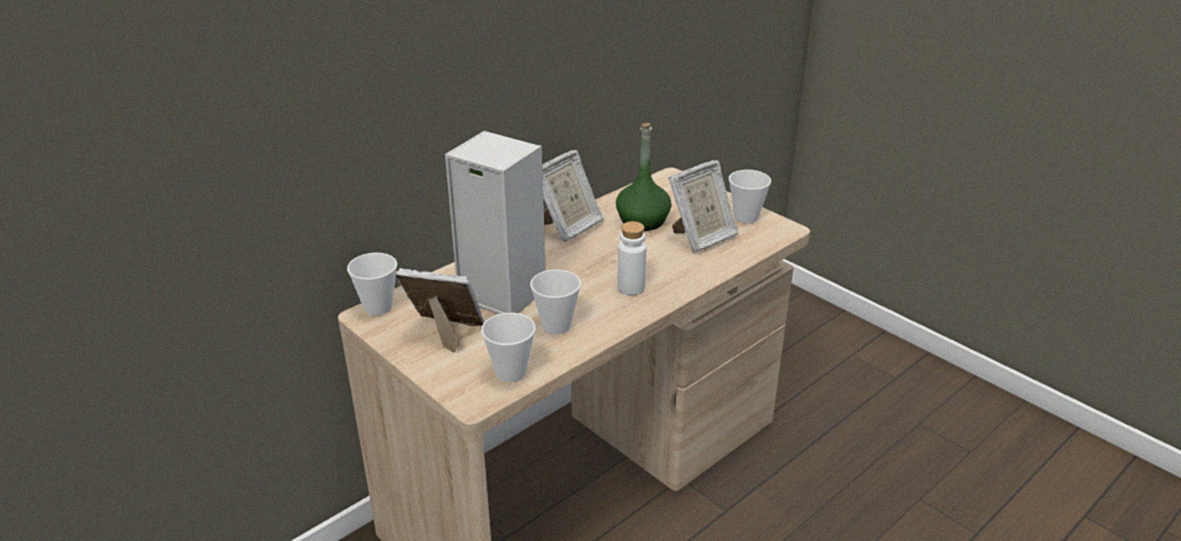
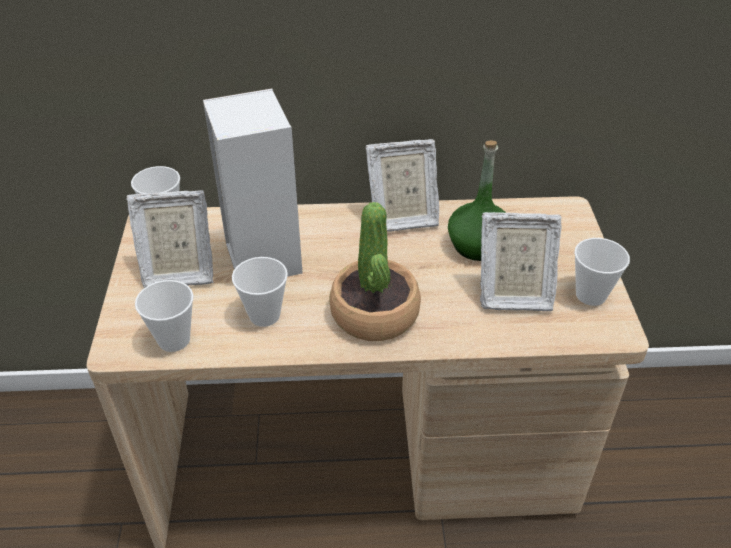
camera: 40 degrees right, 10 degrees up
(447, 333) = (178, 272): picture frame -> picture frame turned 120 degrees clockwise
(631, 288) = (375, 313): white bottle -> potted plant

